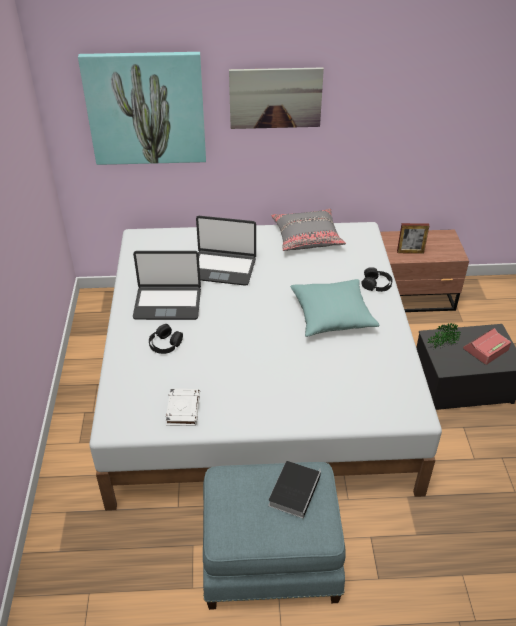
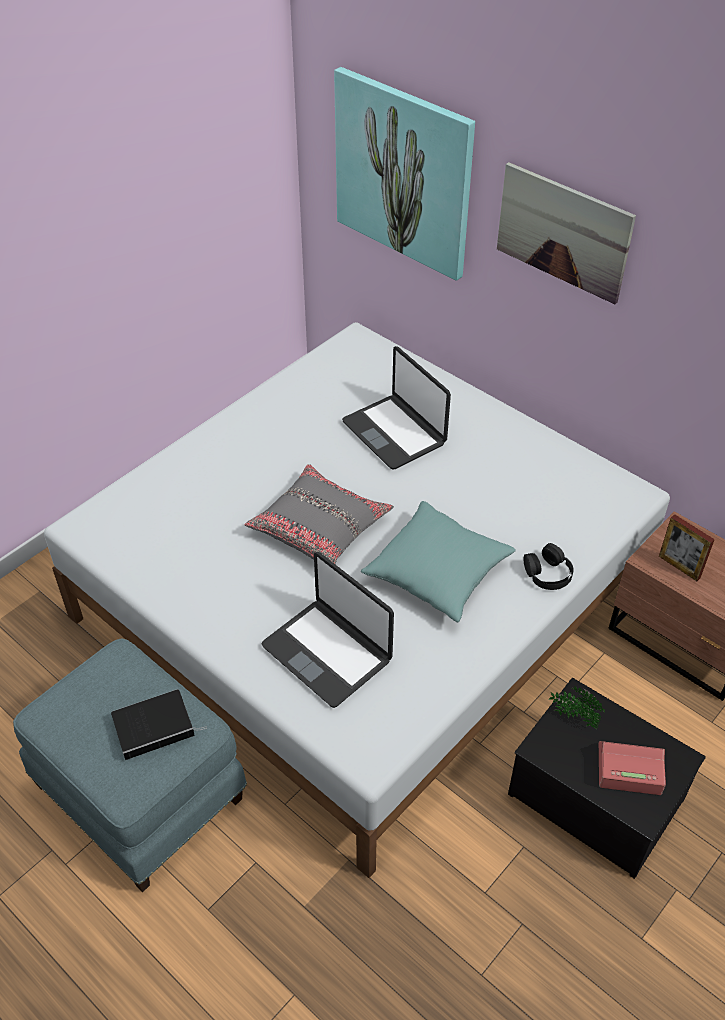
camera: 45 degrees right, 5 degrees up
(165, 344) = (227, 477): black headphones -> none
(167, 303) = (286, 435): laptop -> laptop (327, 652)
(183, 409) = (155, 557): white book -> none
(307, 237) = (545, 457): grey pillow -> grey pillow (320, 527)

